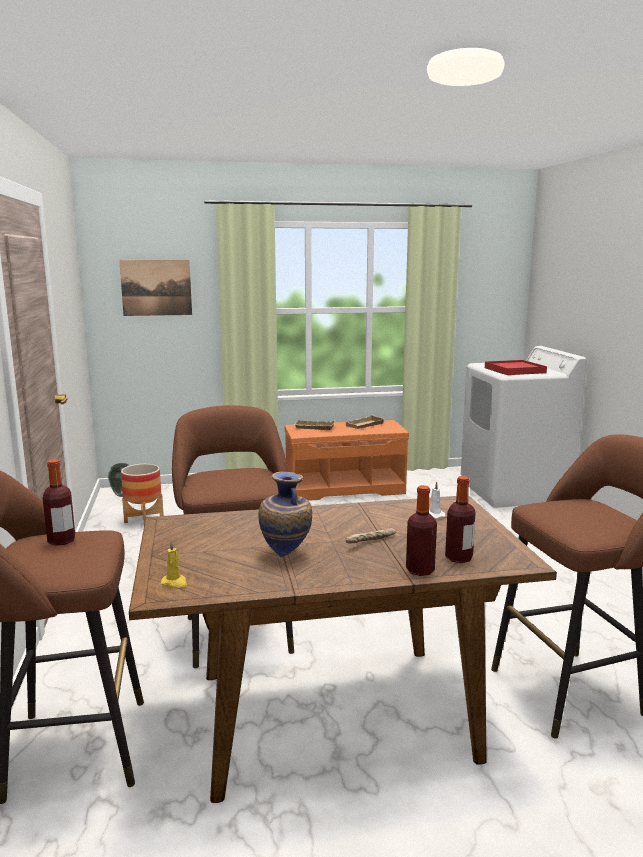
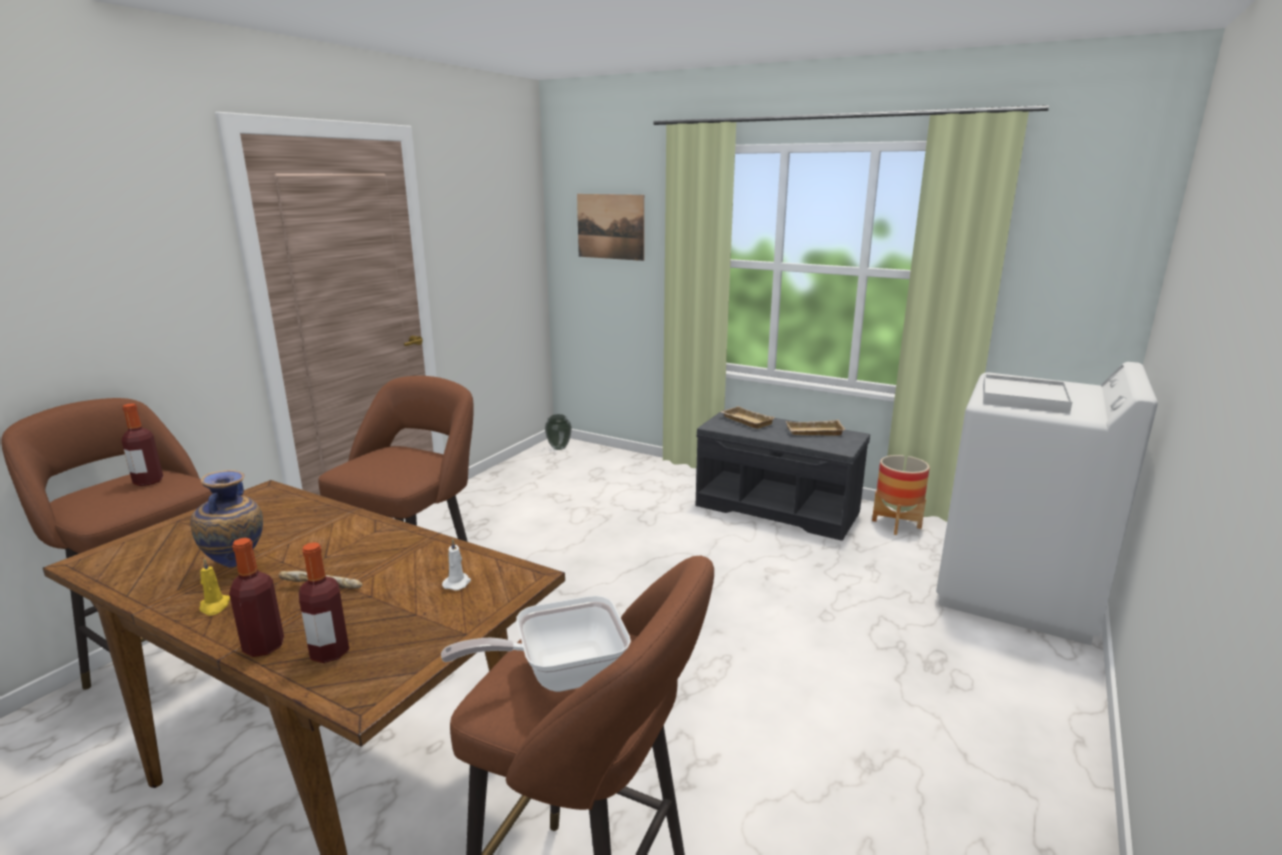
camera: 40 degrees right, 5 degrees up
(144, 520) = (534, 480): planter -> planter (896, 524)
(175, 583) = (119, 555): yellow candle -> yellow candle (215, 606)
(345, 488) = (778, 508): orange bench -> grey bench
(515, 370) = (1024, 398): red tray -> white tray
(583, 516) = (559, 673): none -> frying pan

